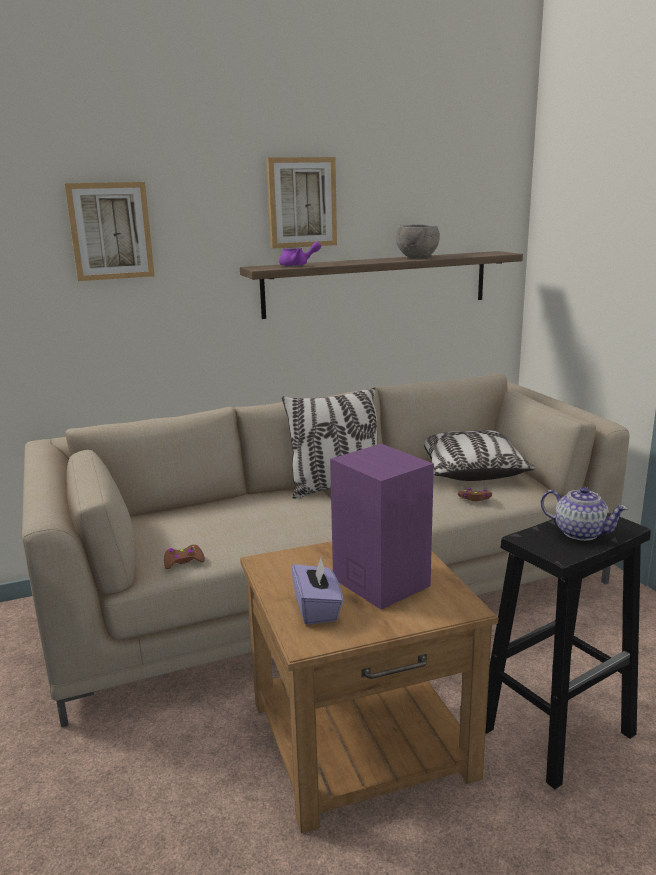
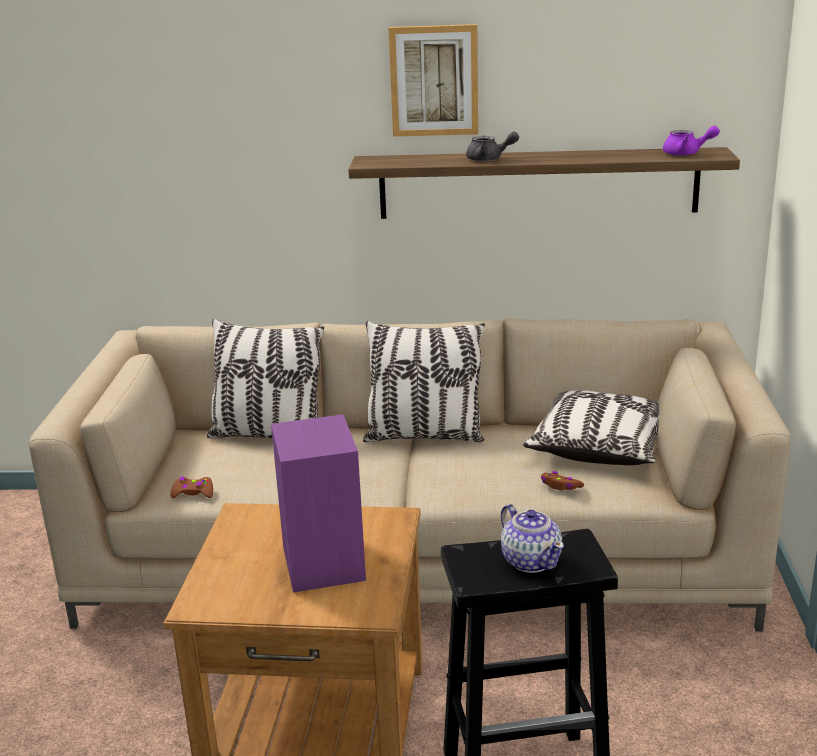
camera: 25 degrees right, 5 degrees up
(110, 231) = (206, 112): picture -> none
(208, 508) = (268, 435): none -> pillow
(298, 265) = (416, 160): purple teapot -> purple teapot (686, 154)
(317, 609) = (237, 576): purple tissue box -> none
(352, 262) = (489, 159): none -> grey teapot
(418, 257) = (585, 156): grey bowl -> none

